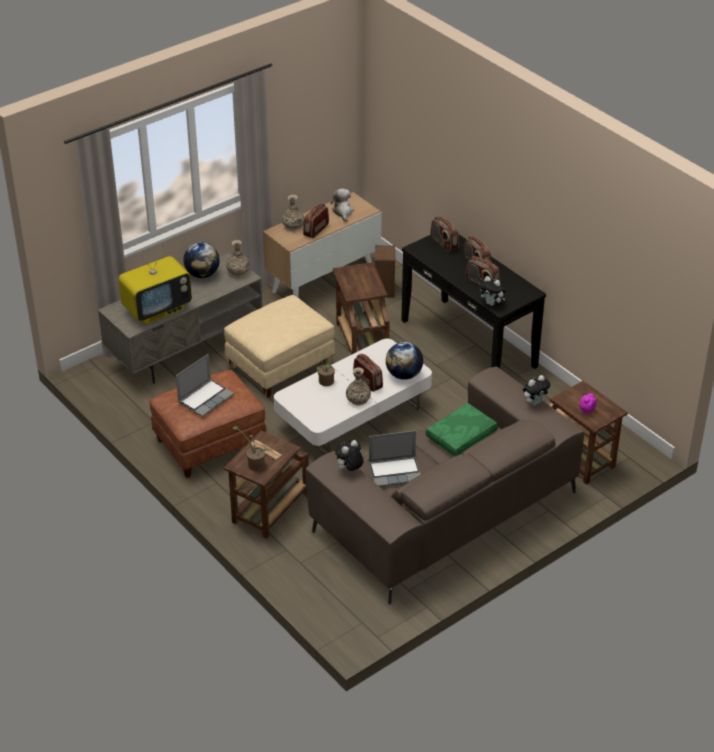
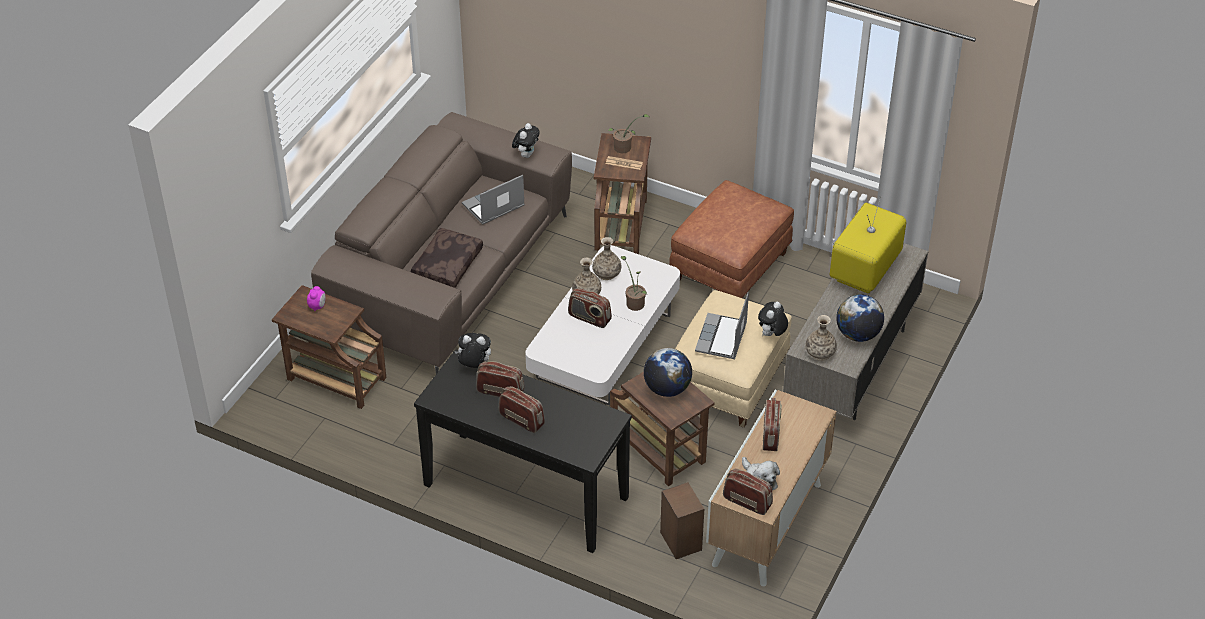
camera: 155 degrees right, 5 degrees up
(206, 398) = (732, 214): laptop -> laptop (722, 338)
(293, 226) = (804, 432): vase -> vase (606, 273)
(404, 375) = (555, 340): globe -> globe (667, 388)
(444, 243) = (581, 439): radio -> radio (747, 501)
(461, 436) = (446, 264): green pillow -> brown pillow
(534, 402) = (375, 280): plush toy -> plush toy (771, 335)

